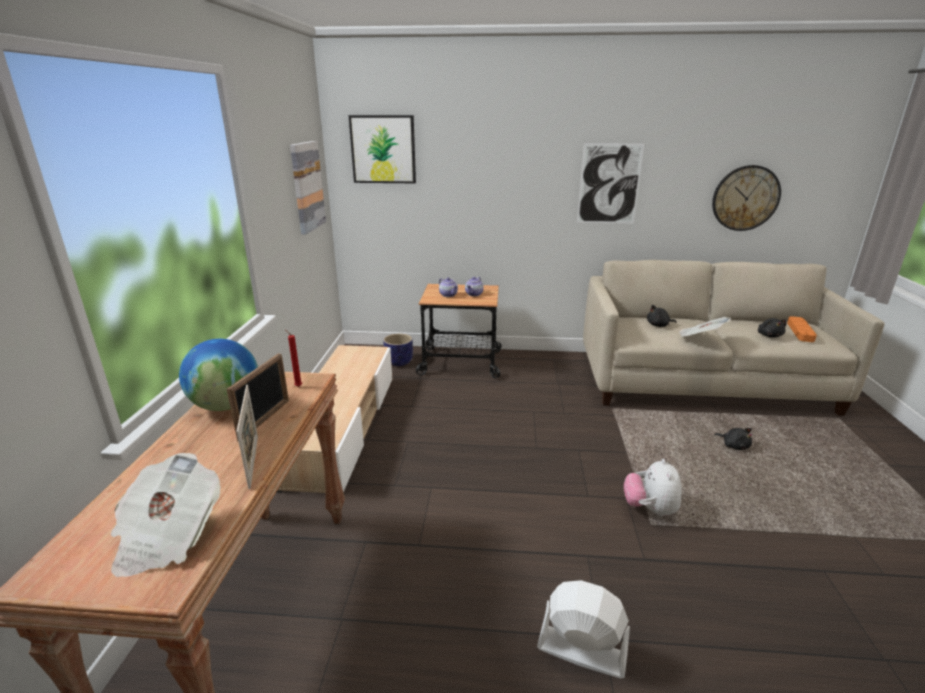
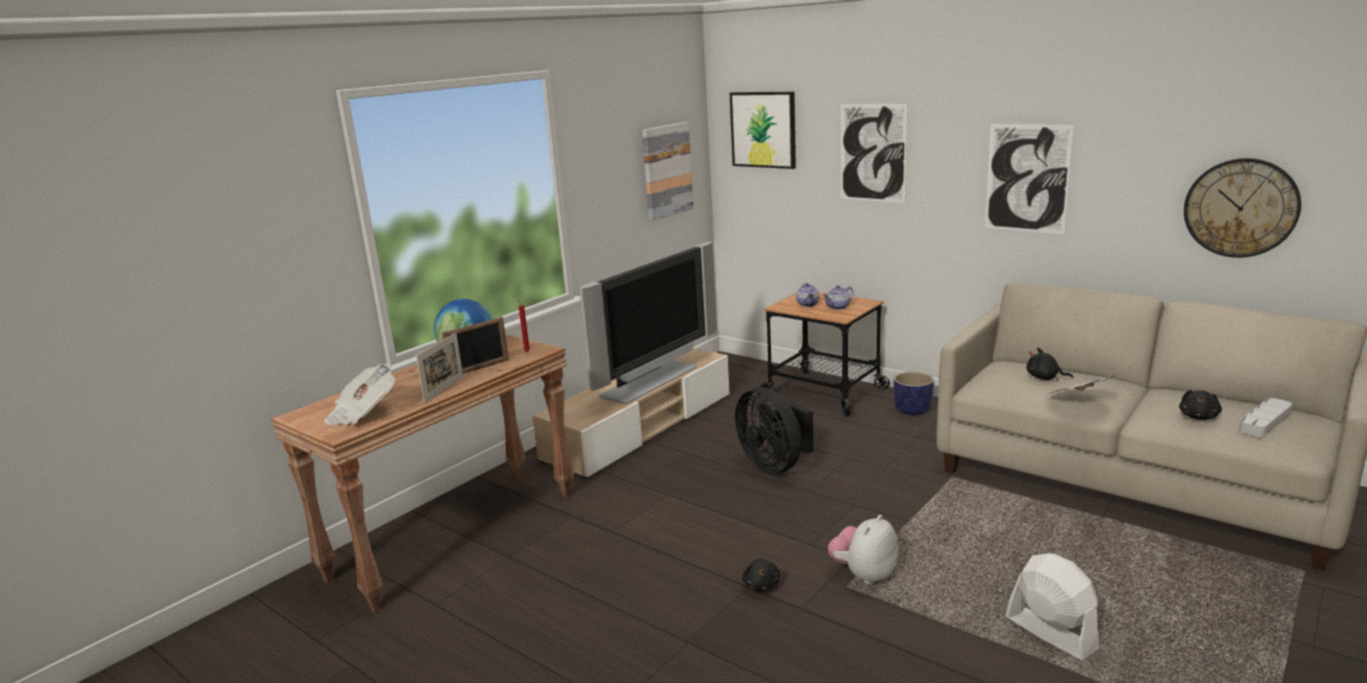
camera: 35 degrees right, 5 degrees down
(351, 384) = (651, 382): none -> television
(399, 362) = (756, 379): planter -> planter (912, 410)
(486, 168) = (872, 153): none -> picture
(488, 432) = (775, 465): none -> black fan
(581, 651) = (660, 641): white fan -> white fan (1050, 633)
(734, 446) = (1067, 554): black plush toy -> black plush toy (761, 585)
(800, 331) = (1265, 421): orange tray -> grey tray

